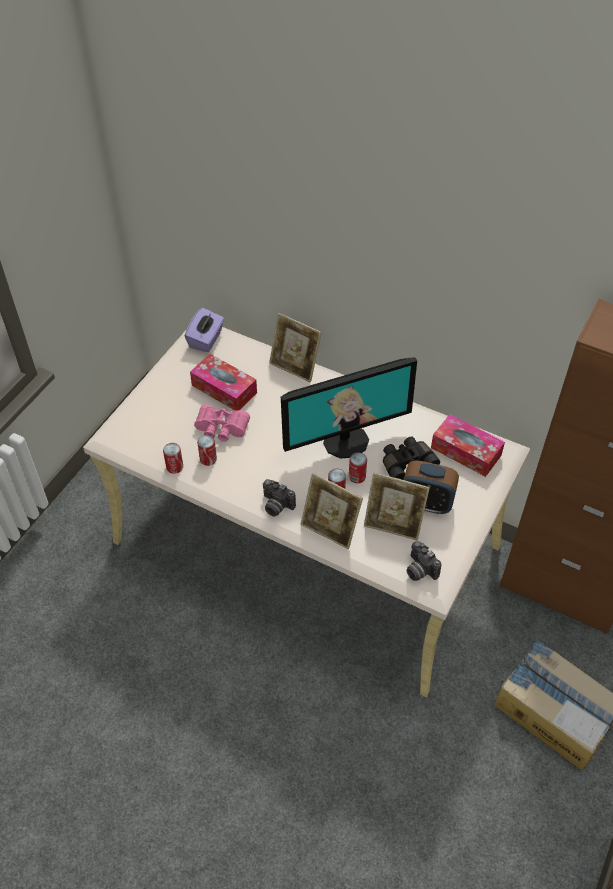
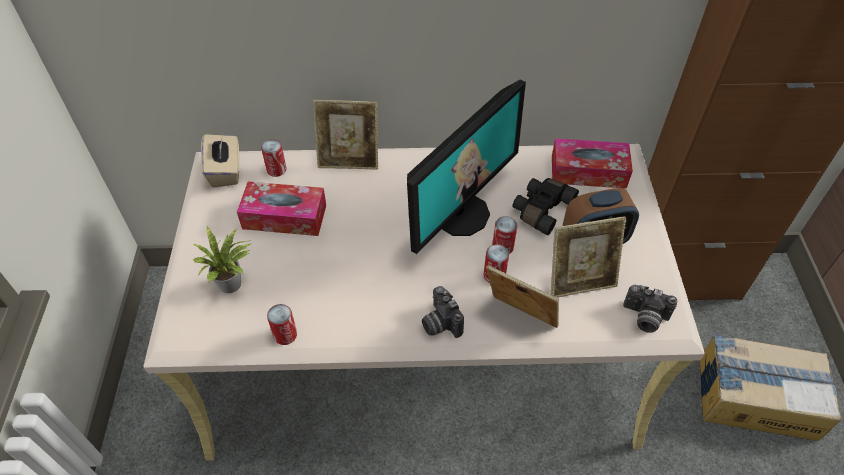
camera: 30 degrees left, 0 degrees up
(163, 420) = (233, 284): none -> potted plant
(206, 339) = (225, 171): purple tissue box -> beige tissue box
(208, 459) = (321, 306): can -> can (276, 170)
(221, 430) = (313, 264): pink binoculars -> none
(276, 506) = (439, 323): camera -> camera turned 60 degrees clockwise
(330, 529) = (519, 320): picture frame -> picture frame turned 150 degrees counterclockwise

